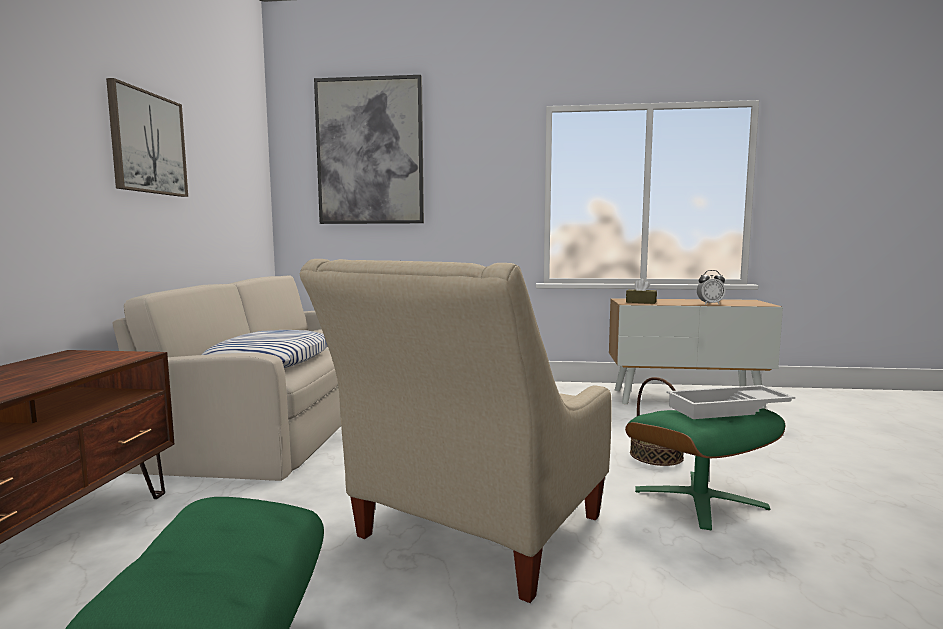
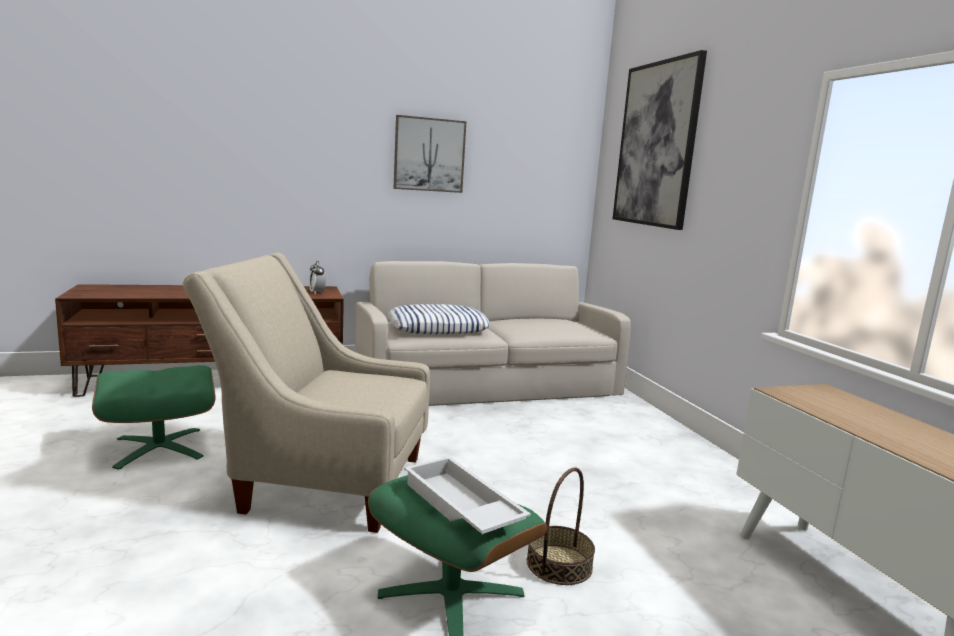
camera: 65 degrees right, 5 degrees up
(641, 302) = (808, 399): brown tissue box -> none
(710, 304) = (894, 443): alarm clock -> alarm clock (317, 293)

